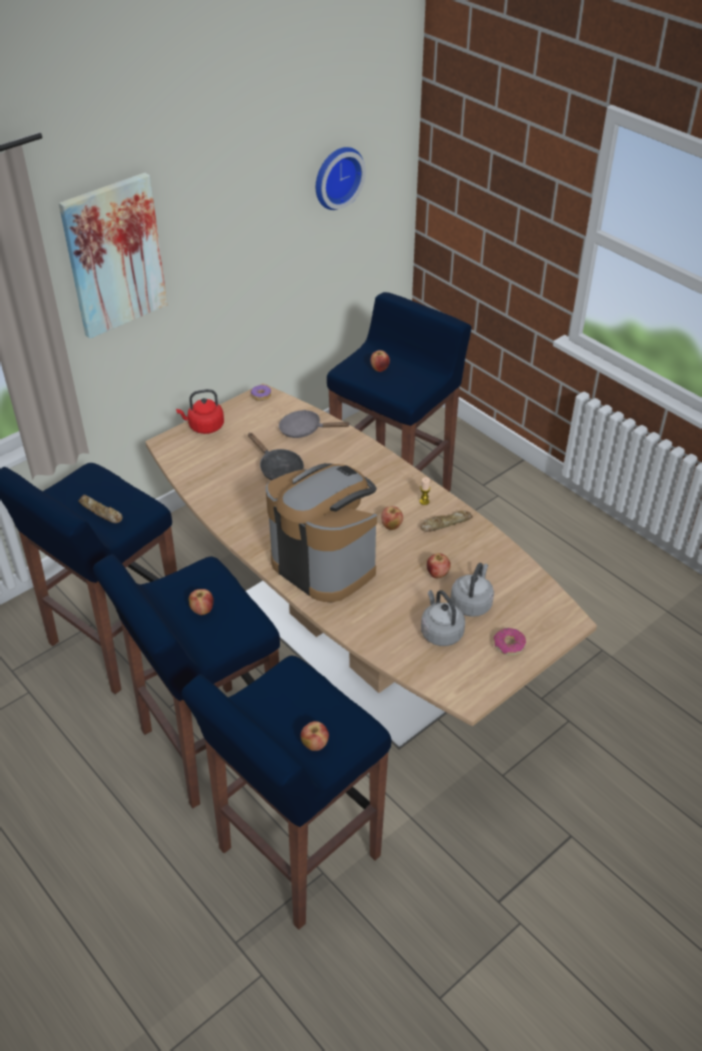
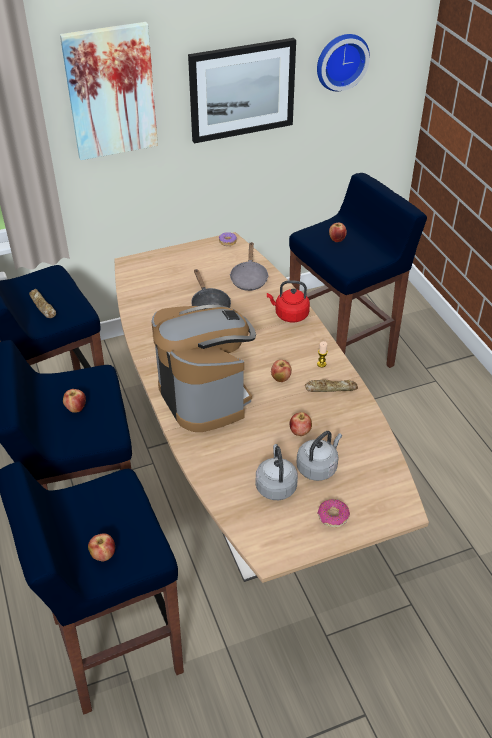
camera: 20 degrees right, 0 degrees up
(204, 427) = (167, 257): red kettle -> red kettle (289, 315)
(244, 227) = (242, 90): none -> picture
(305, 430) = (249, 278): grey frying pan -> grey frying pan turned 120 degrees counterclockwise

